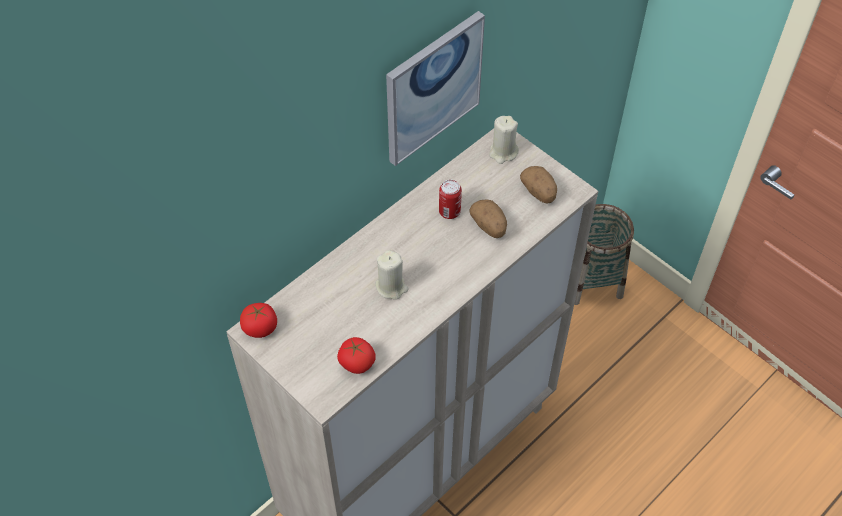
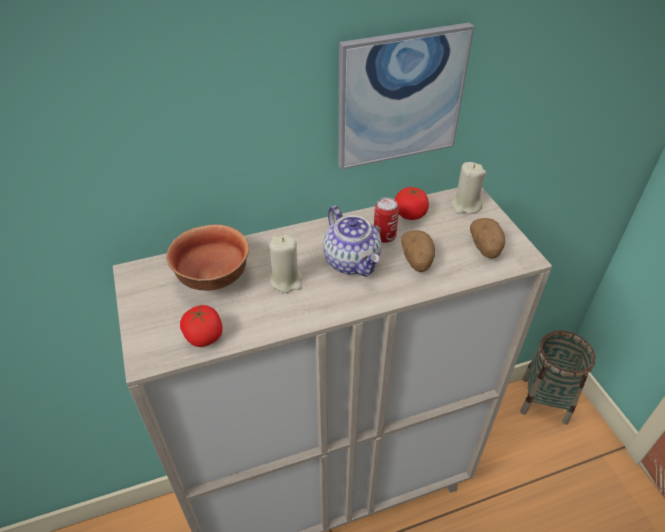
camera: 25 degrees right, 10 degrees down
(260, 328) = (142, 273): tomato -> tomato (410, 214)
(325, 309) = (212, 278): none -> bowl
(436, 247) = (352, 262): none -> teapot

